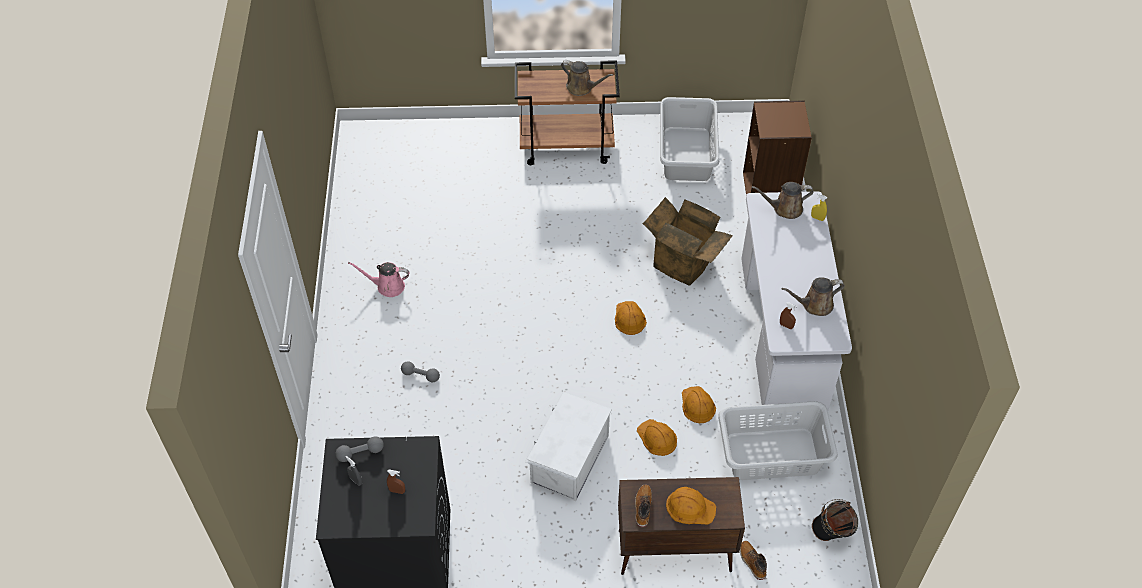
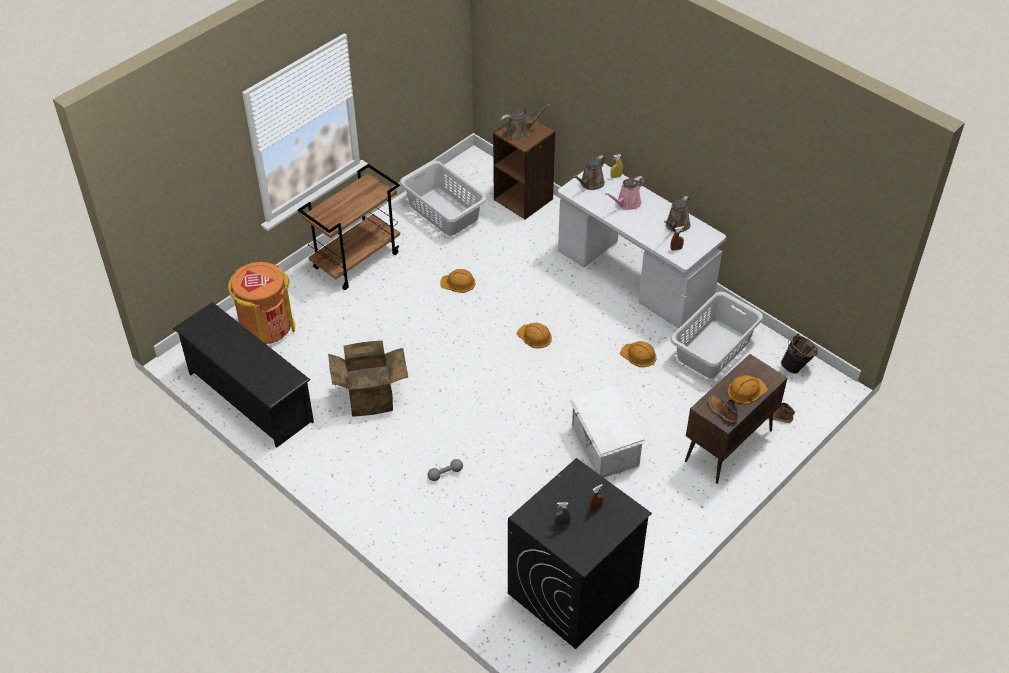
camera: 45 degrees left, 5 degrees down
(360, 453) = (542, 507): grey dumbbell -> none
(361, 199) = (249, 397): none -> black shoe rack
(387, 286) = (347, 437): pink watering can -> pink watering can (627, 203)
(435, 153) = (266, 328): none -> orange trash can
(582, 87) = (362, 197): brown watering can -> brown watering can (520, 132)
(657, 438) = (639, 392): orange hard hat -> orange hard hat (458, 283)
(684, 261) = (525, 277): cardboard box -> cardboard box (371, 396)

